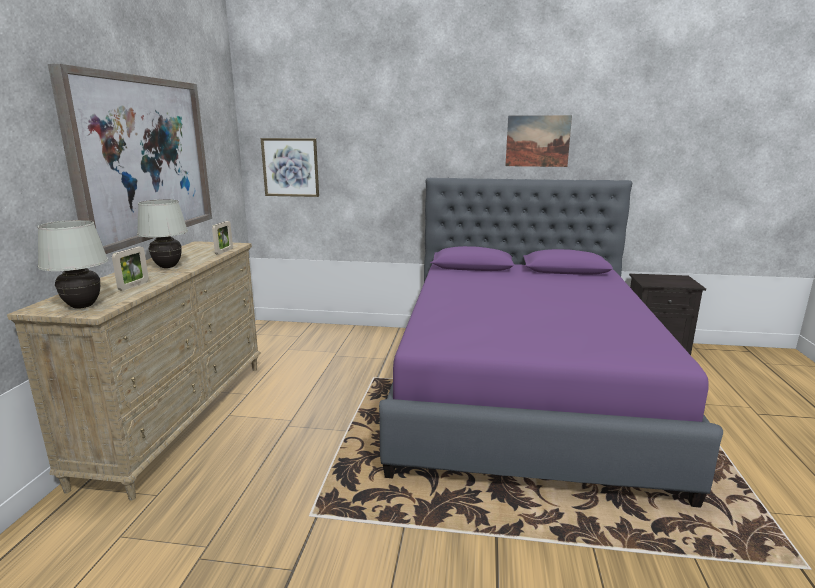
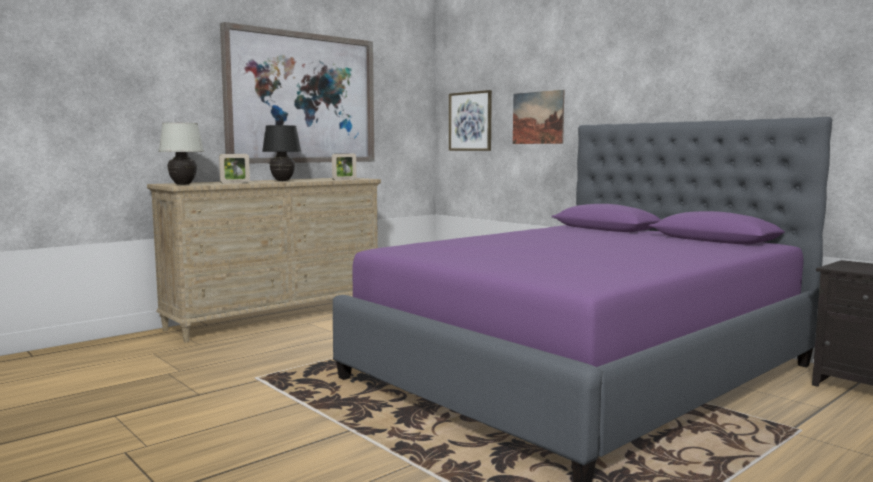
camera: 40 degrees right, 10 degrees down
(168, 267) = (282, 181): white table lamp -> black table lamp
(537, 141) = (709, 73): picture -> picture (538, 117)

